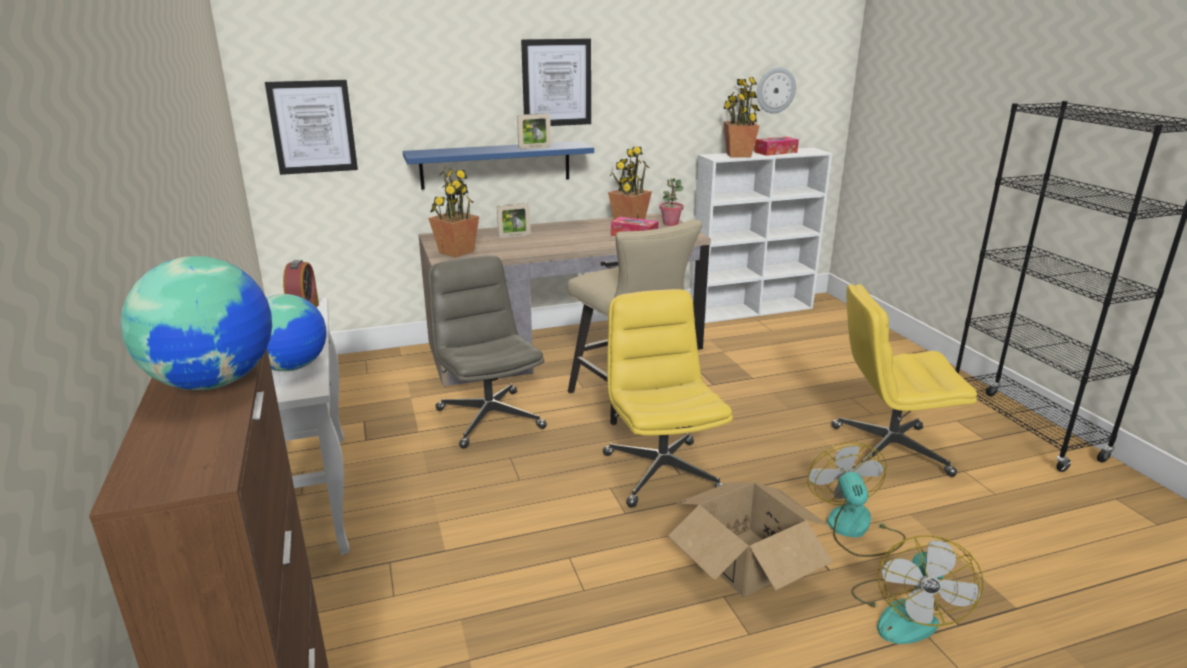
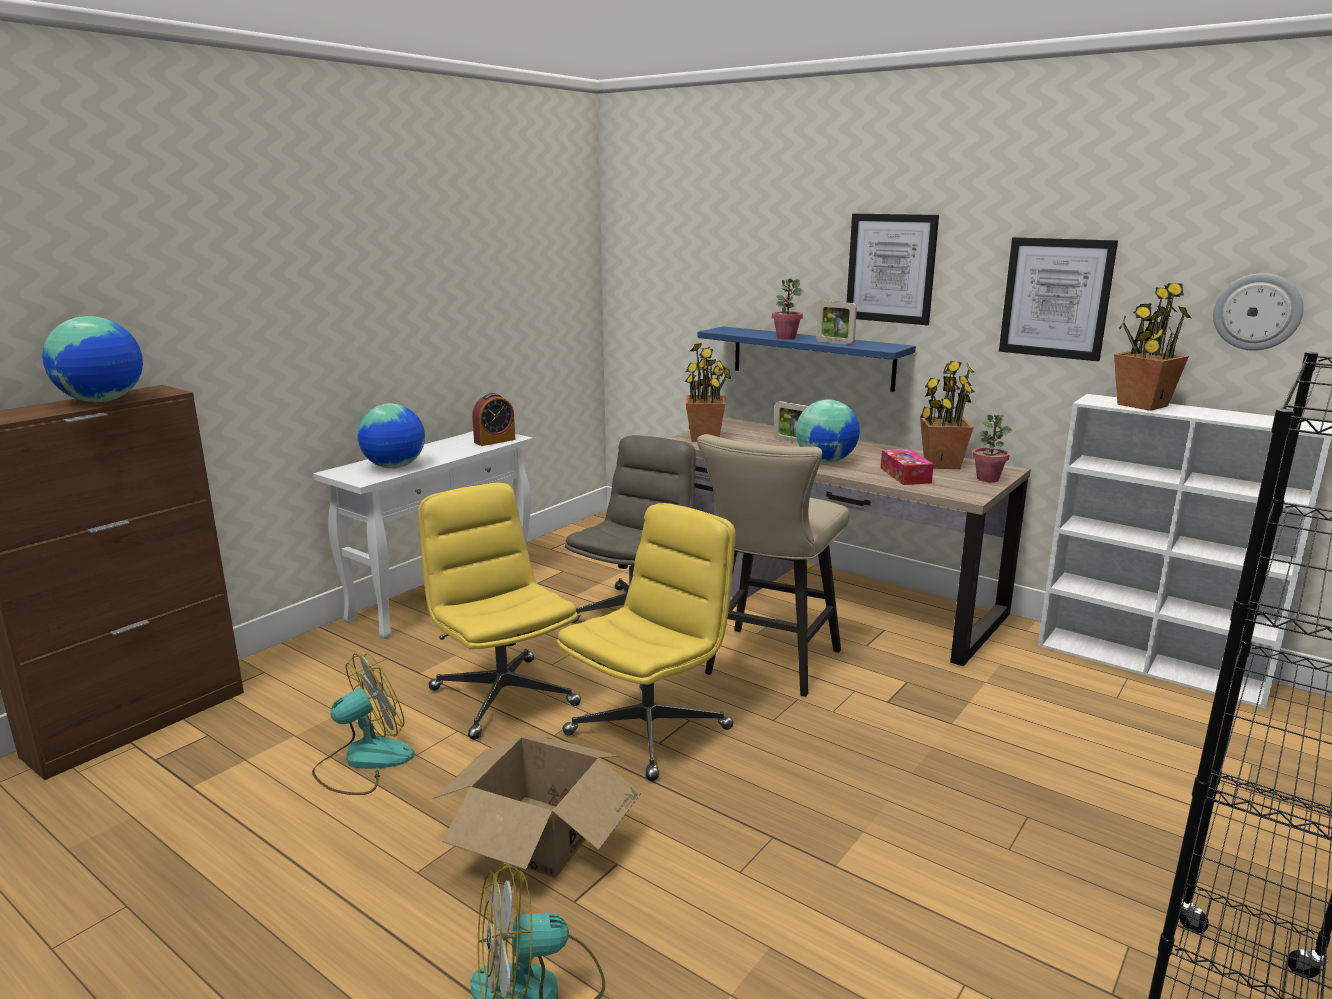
camera: 55 degrees right, 5 degrees down
(313, 127) = (654, 291): picture -> picture (1056, 298)
(491, 150) = (786, 338): none -> potted plant
(573, 241) = (826, 461): none -> globe
(775, 152) = (1224, 414): tissue box -> none
(855, 529) = (679, 902): fan -> fan (363, 761)
(888, 451) = (918, 888): yellow office chair -> yellow office chair (502, 696)

